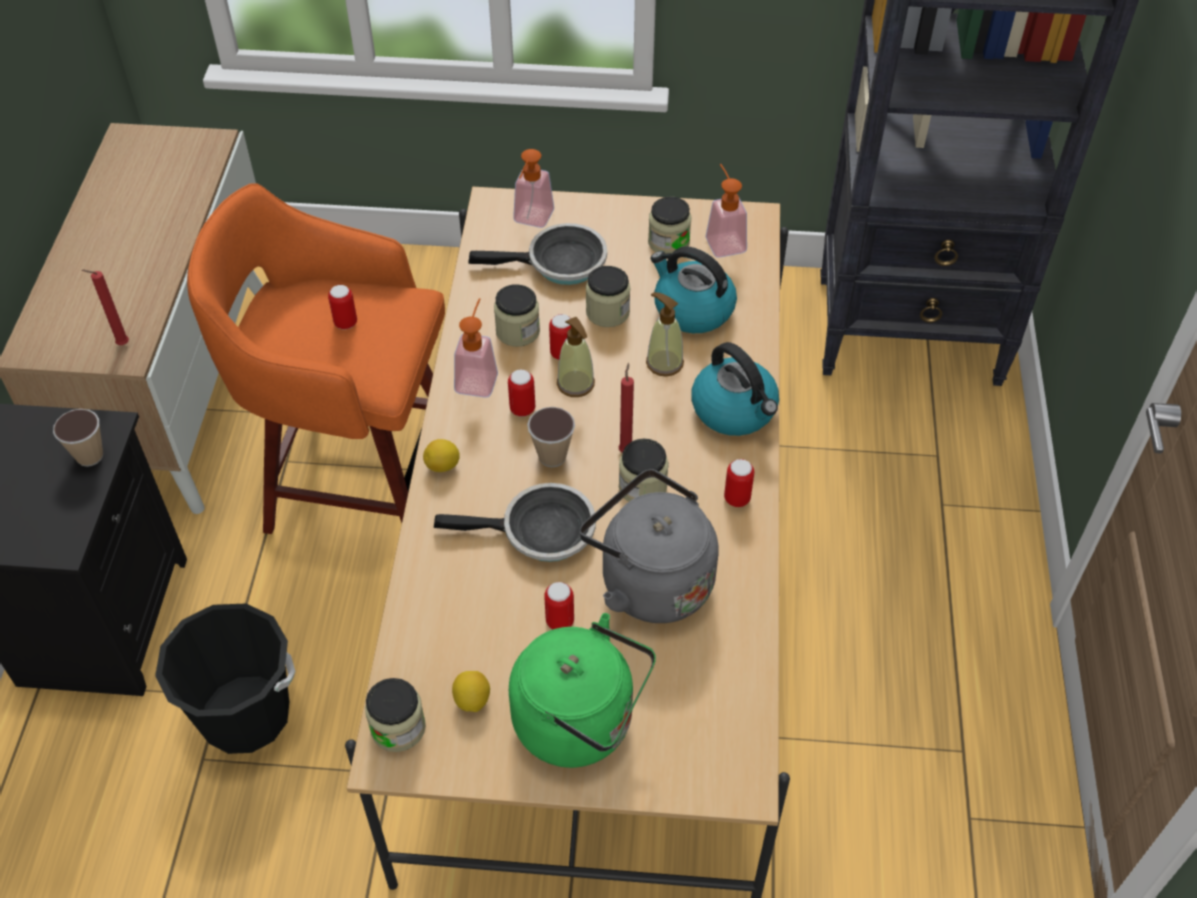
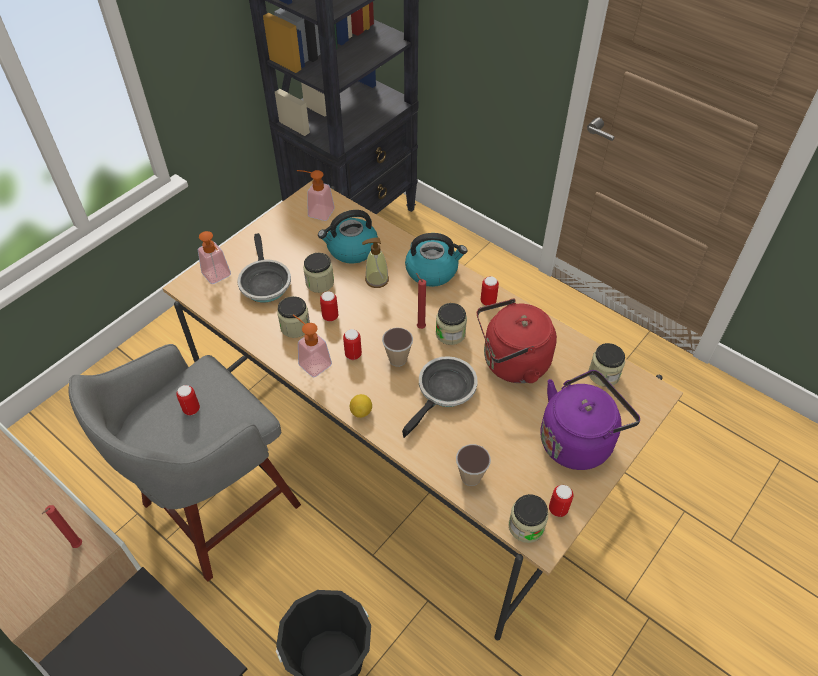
camera: 55 degrees left, 0 degrees up
(90, 456) = (154, 614): cup -> cup (471, 477)
(357, 480) = (217, 507): orange stool -> grey stool
(472, 700) = (531, 481): lemon -> none
(560, 264) = (264, 282): frying pan -> frying pan turned 135 degrees clockwise
(560, 621) = (509, 414): can -> can (558, 509)
(576, 384) = (357, 322): soap dispenser -> none
(581, 723) = (578, 440): green kettle -> purple kettle
(650, 581) = (511, 363): grey kettle -> red kettle
(668, 242) = (296, 232): jar -> jar (603, 374)

